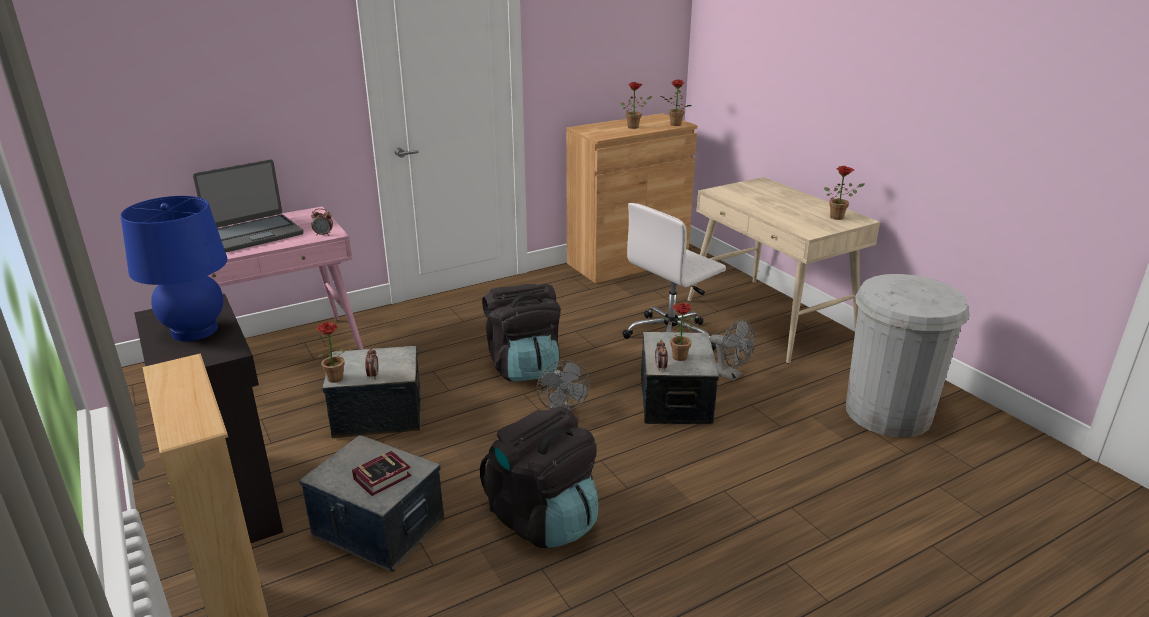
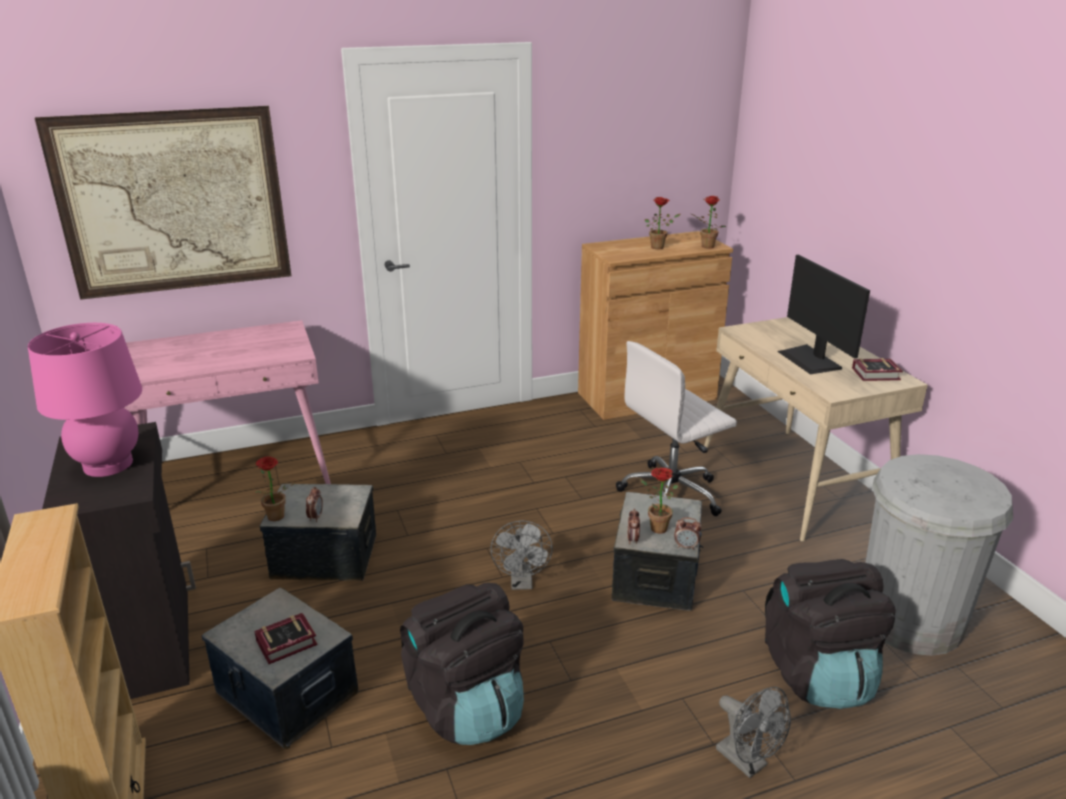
camera: 10 degrees right, 0 degrees up
(195, 330) = (108, 464): blue table lamp -> pink table lamp
(197, 97) = (173, 202): none -> picture
(254, 234) = (221, 349): laptop -> none
(324, 234) = (290, 355): alarm clock -> alarm clock (686, 547)
(524, 367) = (496, 515): black backpack -> black backpack (818, 673)
(730, 375) = (728, 549): grey fan -> grey fan (747, 762)
(781, 210) = (810, 360): none -> monitor
(839, 217) = (878, 374): potted plant -> book

